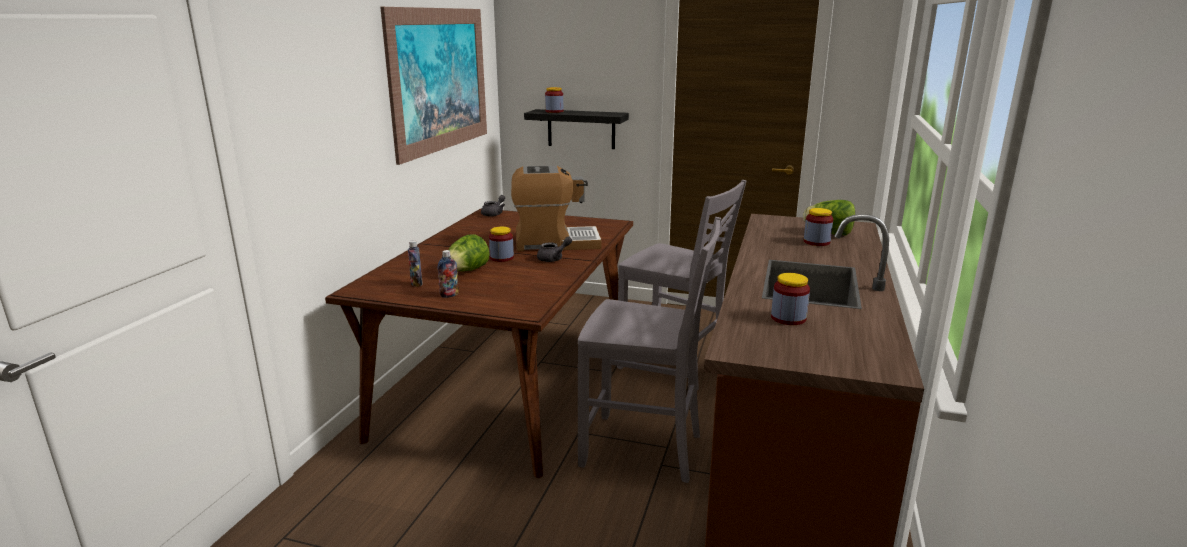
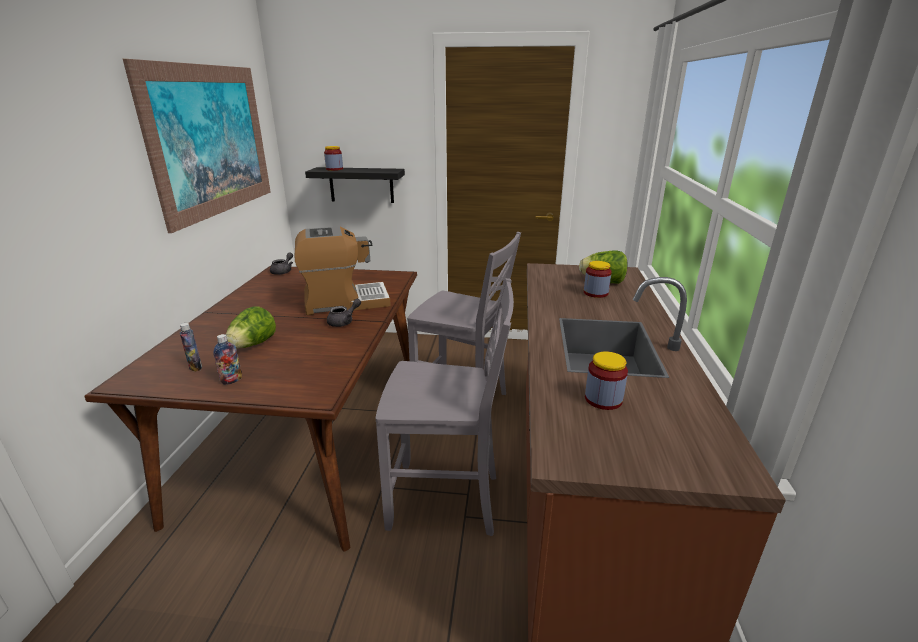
camera: 10 degrees left, 5 degrees up
(501, 258) = (290, 325): jar -> none

